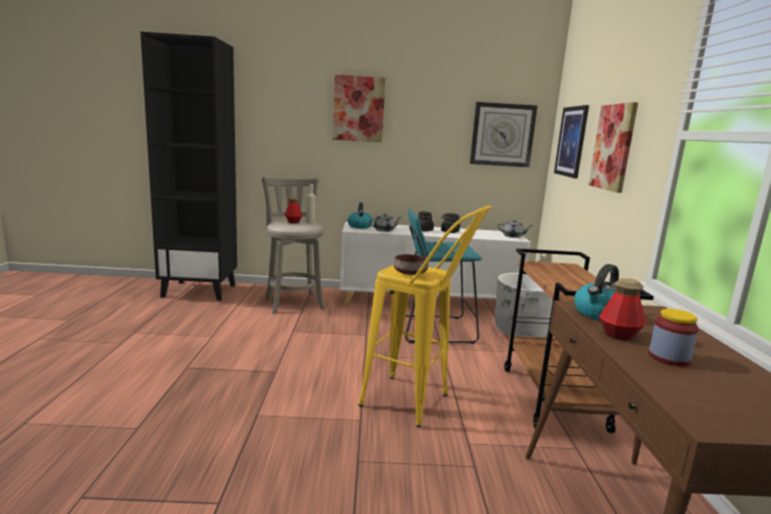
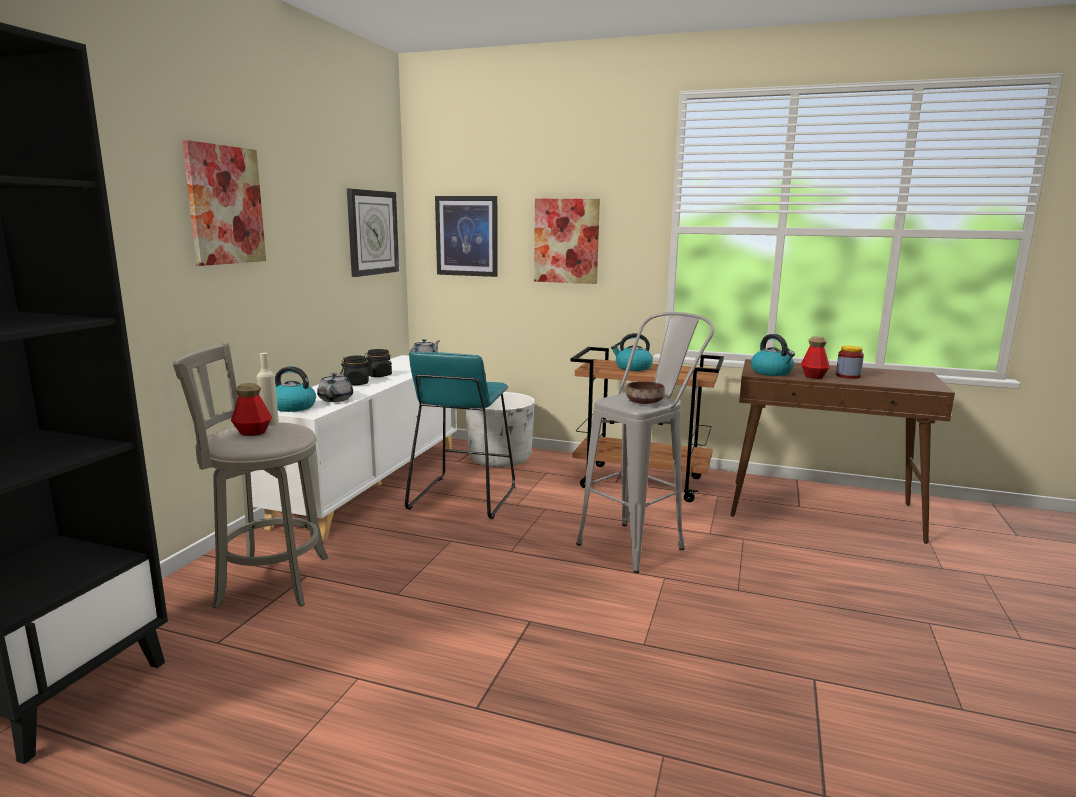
camera: 70 degrees left, 0 degrees up
(417, 405) = (640, 542): yellow stool -> grey stool
(565, 276) = (632, 368): none -> kettle

